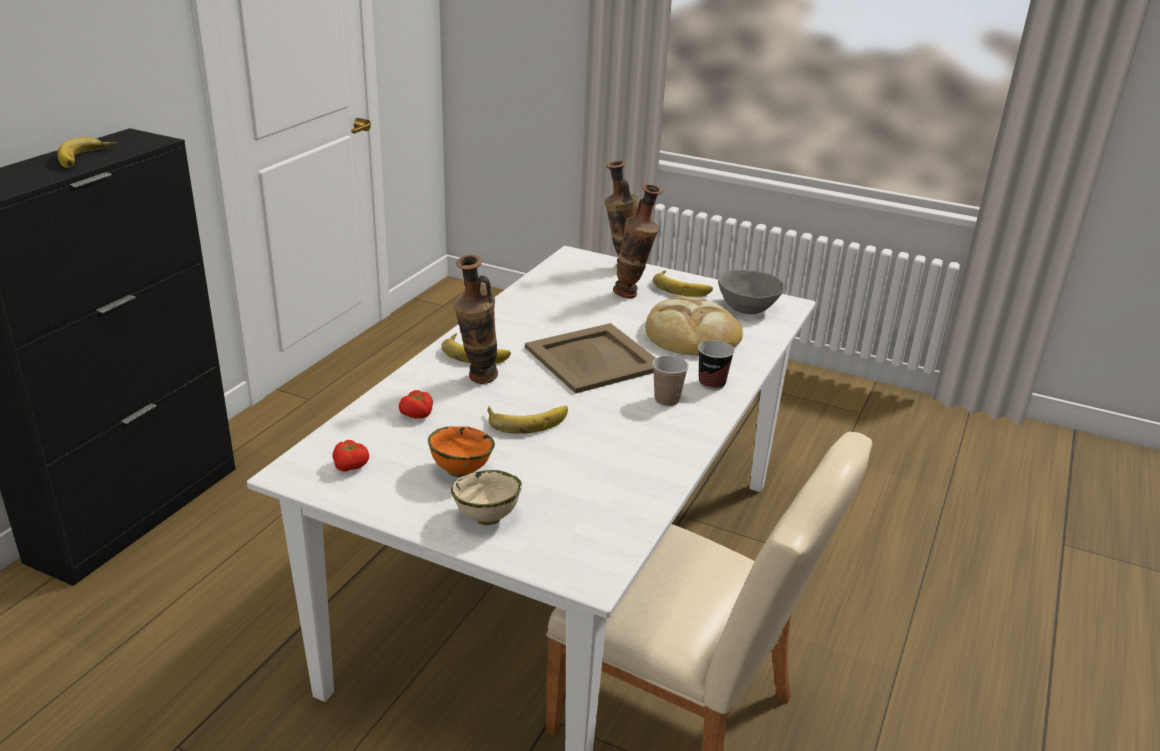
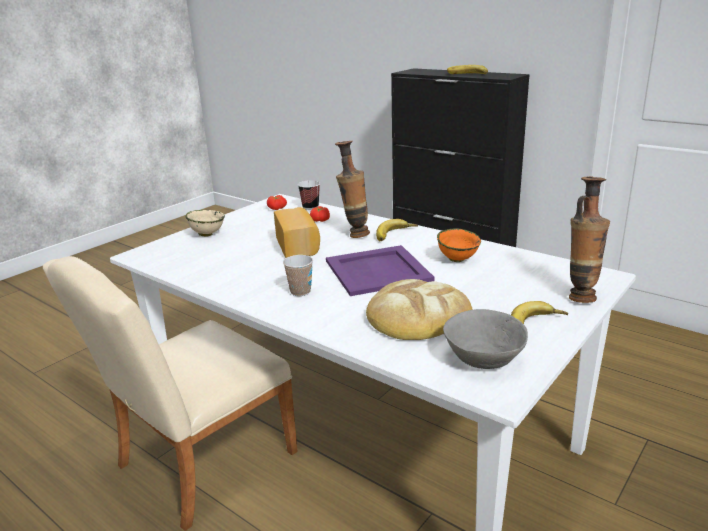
camera: 105 degrees right, 5 degrees down
(460, 470) = (255, 229): orange bowl -> orange bowl (458, 259)
(527, 419) = (298, 246): banana -> bread
(594, 358) = (378, 271): beige tray -> purple tray
(633, 296) = (506, 297): vase -> none
(712, 384) = (318, 313): cup -> cup (310, 207)

